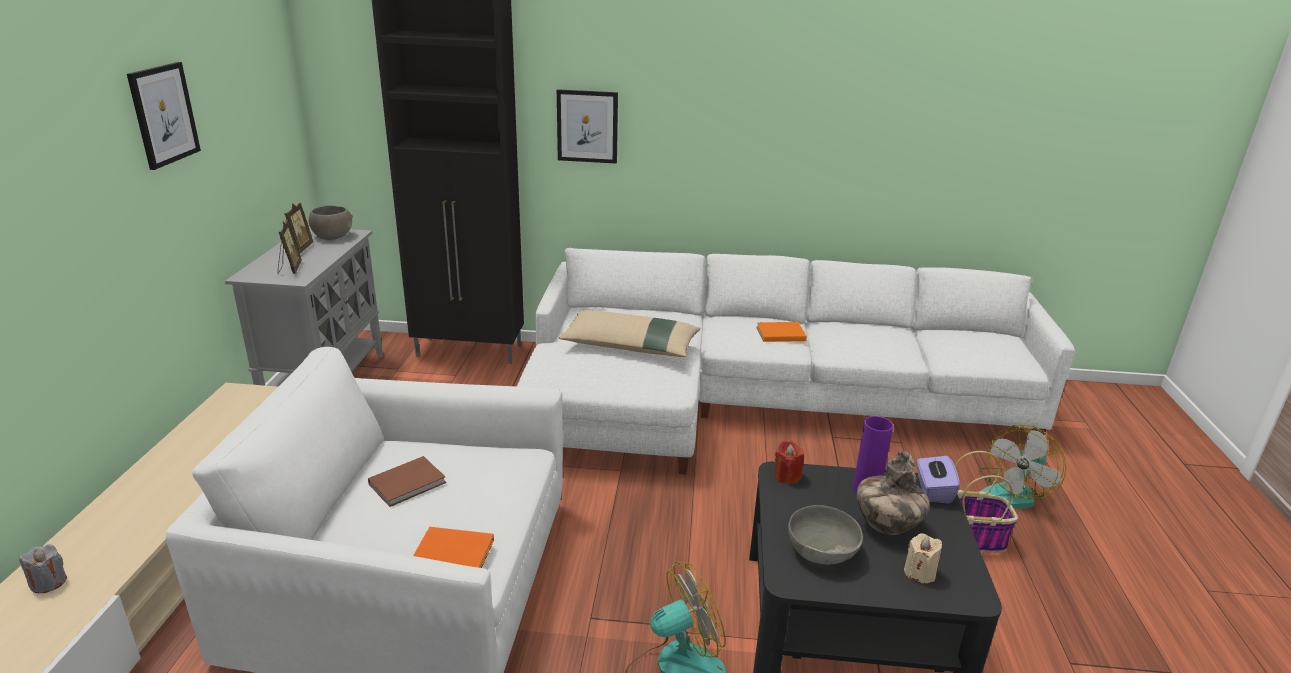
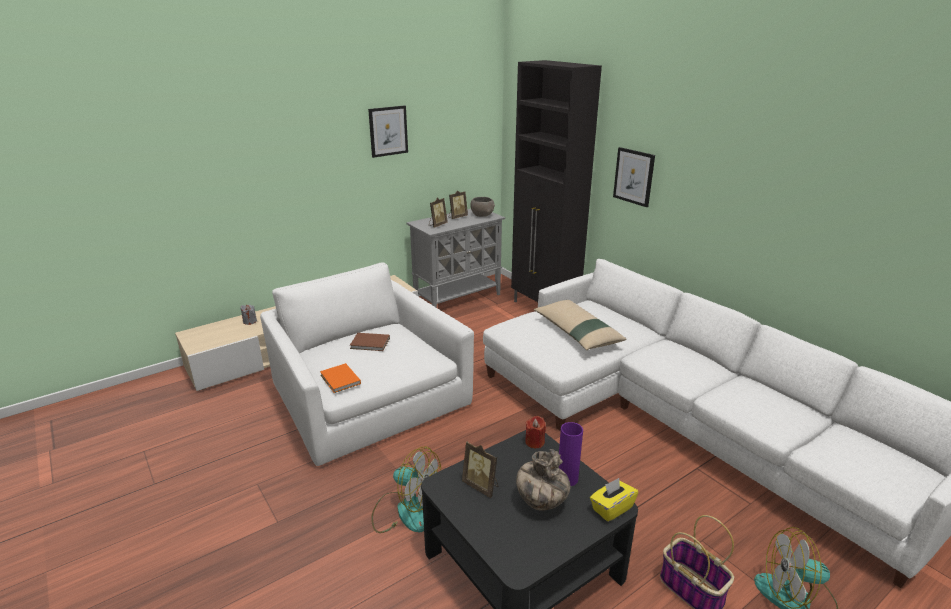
camera: 50 degrees right, 0 degrees up
(779, 333) = (693, 369): orange book -> none
(822, 550) = (481, 486): grey bowl -> picture frame
(919, 573) = (511, 535): beige candle -> none
(933, 490) = (611, 508): purple tissue box -> yellow tissue box

